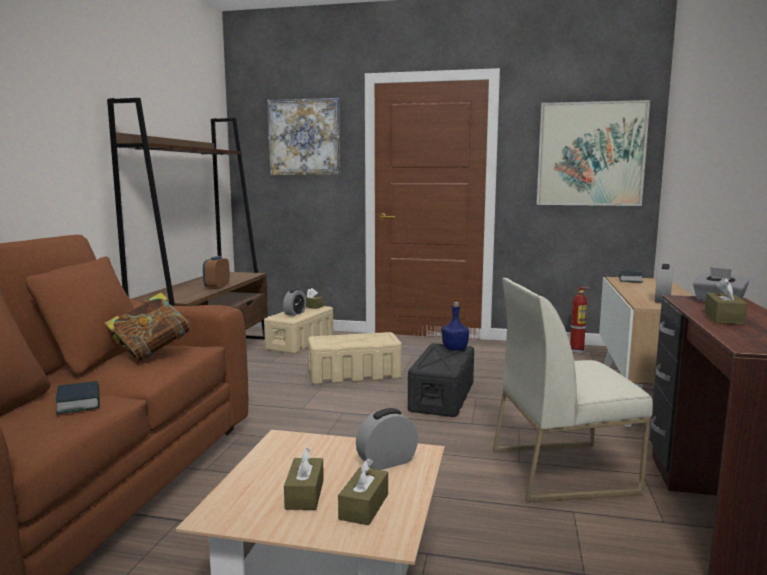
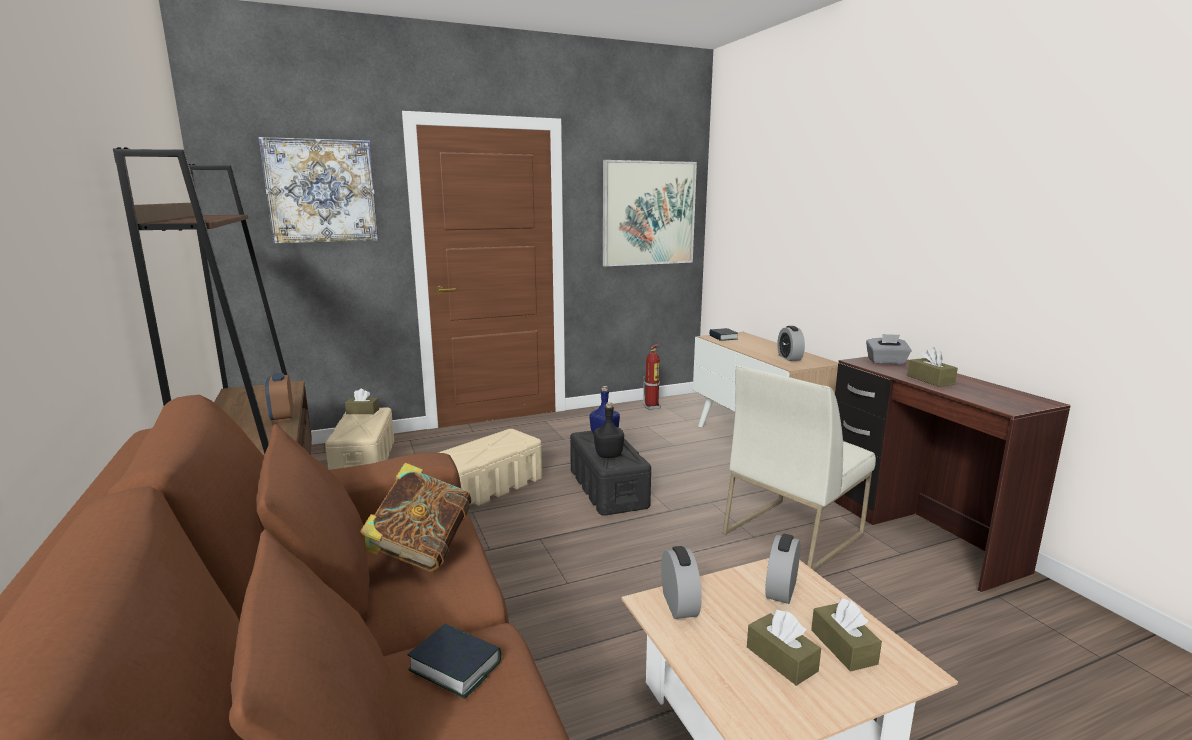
camera: 35 degrees left, 5 degrees up
(295, 313) = (358, 426): alarm clock -> alarm clock (679, 604)
(433, 361) = (608, 455): none -> black bottle

